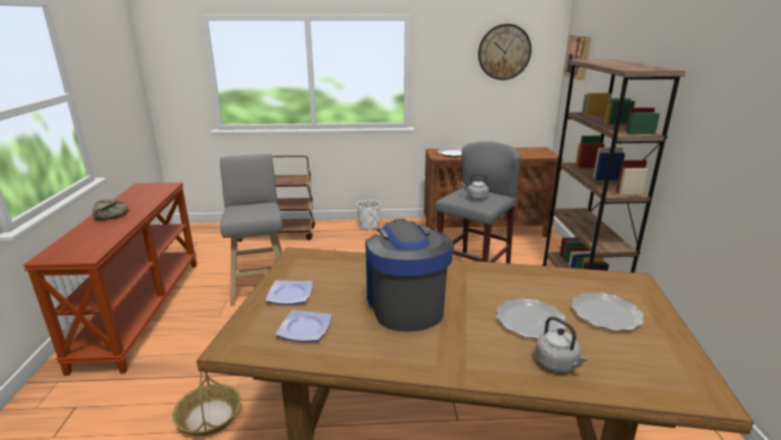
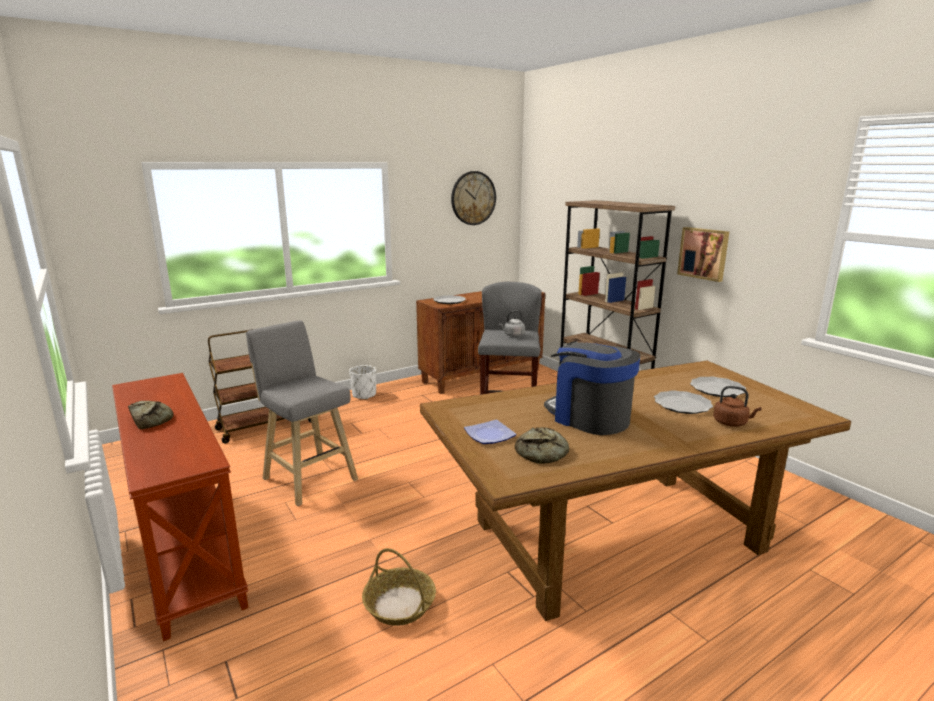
camera: 30 degrees left, 5 degrees down
(306, 328) = (543, 452): plate -> bread
(558, 364) = (732, 423): grey kettle -> brown kettle
(578, 57) = (542, 200): picture -> picture (704, 253)

